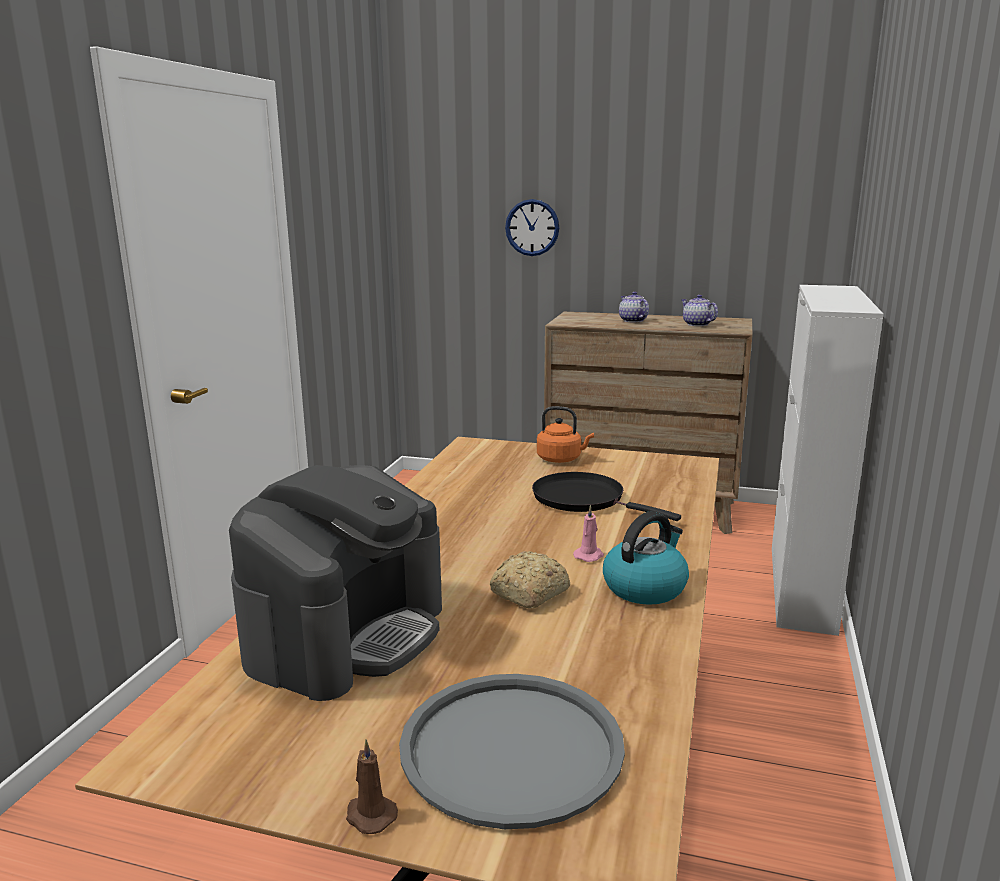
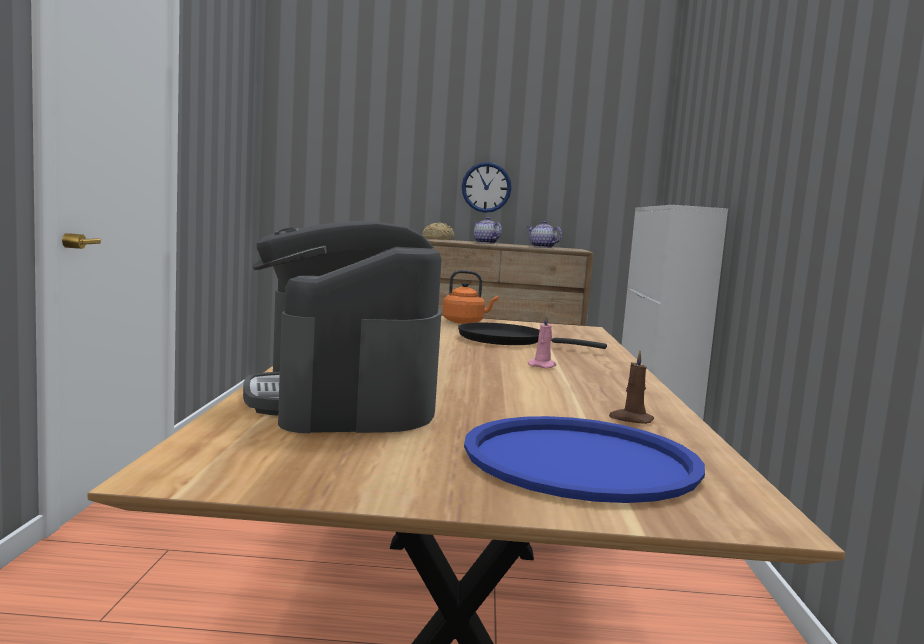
camera: 15 degrees left, 10 degrees down
(347, 633) = (343, 400): coffee machine -> coffee machine turned 150 degrees clockwise
(369, 815) = (474, 501): brown candle -> brown candle (630, 419)
(511, 748) = (580, 460): grey tray -> blue tray
(528, 594) = (506, 382): bread -> bread (437, 239)
(532, 227) = (392, 161): wall clock -> wall clock (486, 187)
(645, 587) = (610, 381): kettle -> none

